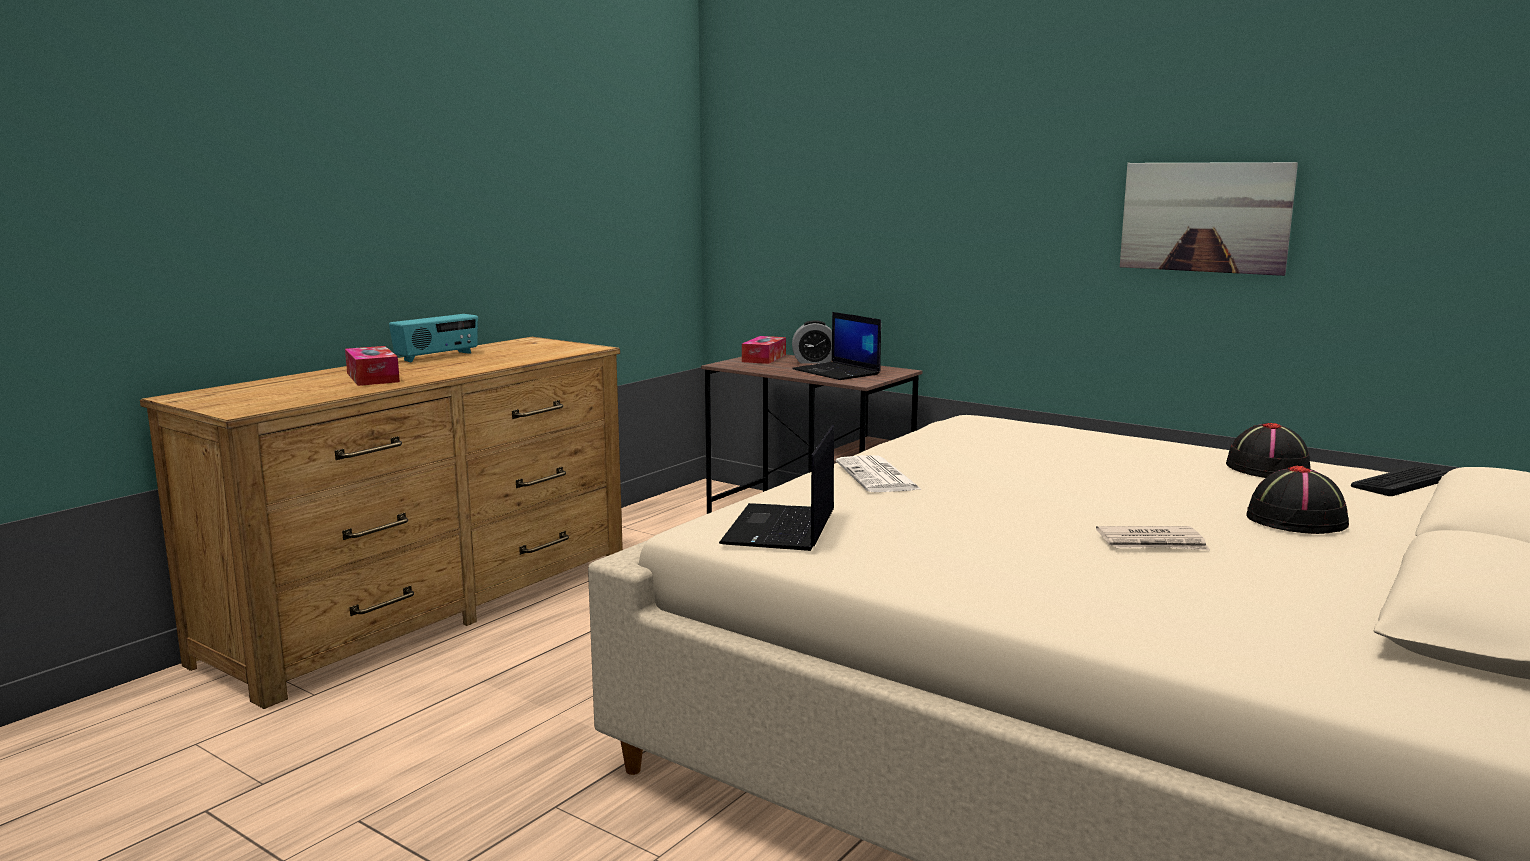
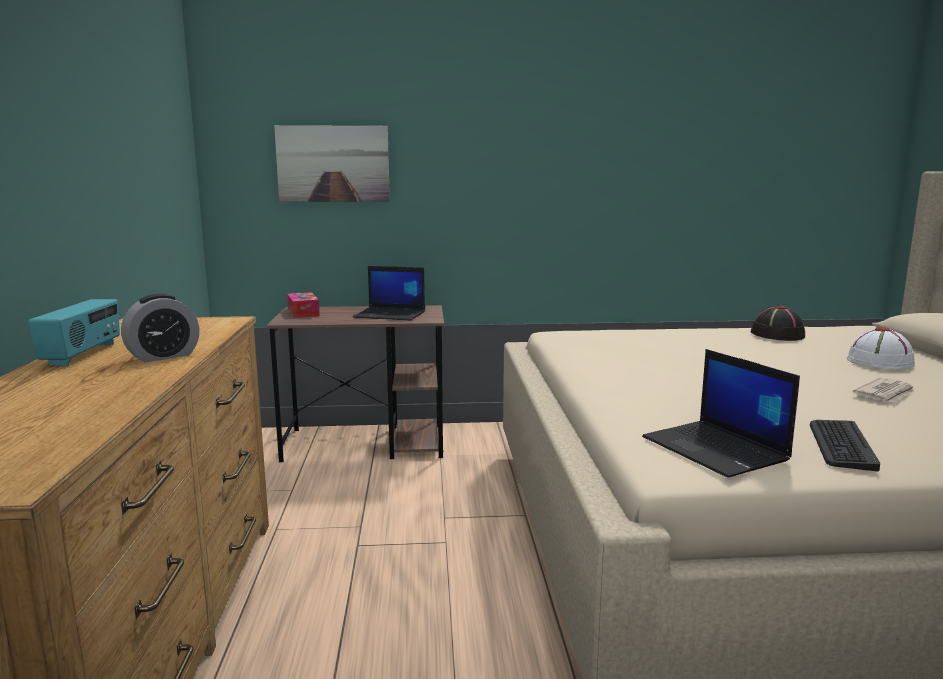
camera: 40 degrees left, 0 degrees up
(372, 377) = (76, 392): tissue box -> none
(814, 362) = (350, 309): alarm clock -> alarm clock (163, 356)
(878, 476) = (639, 388): newspaper -> none
(1204, 217) = (641, 179): picture -> picture (333, 164)
(1297, 520) = (880, 362): black hat -> white hat
(1401, 482) = (839, 331): keyboard -> keyboard (841, 445)

